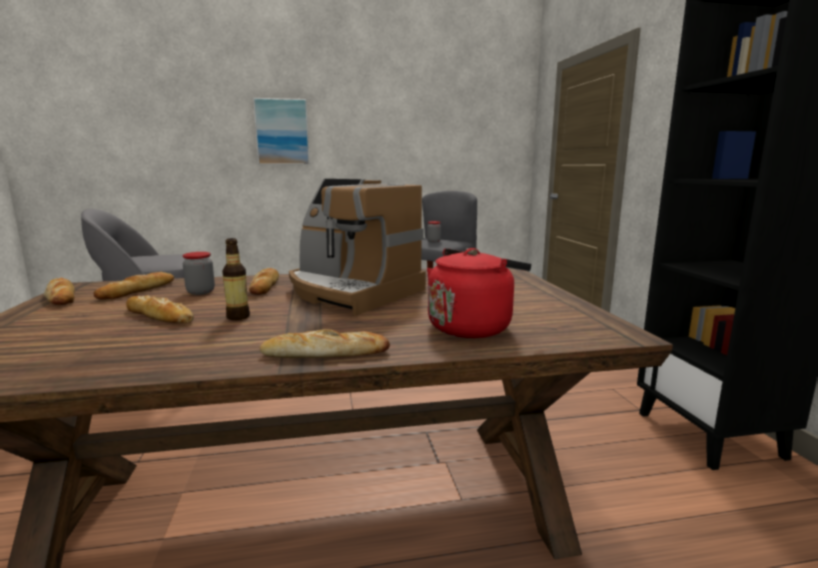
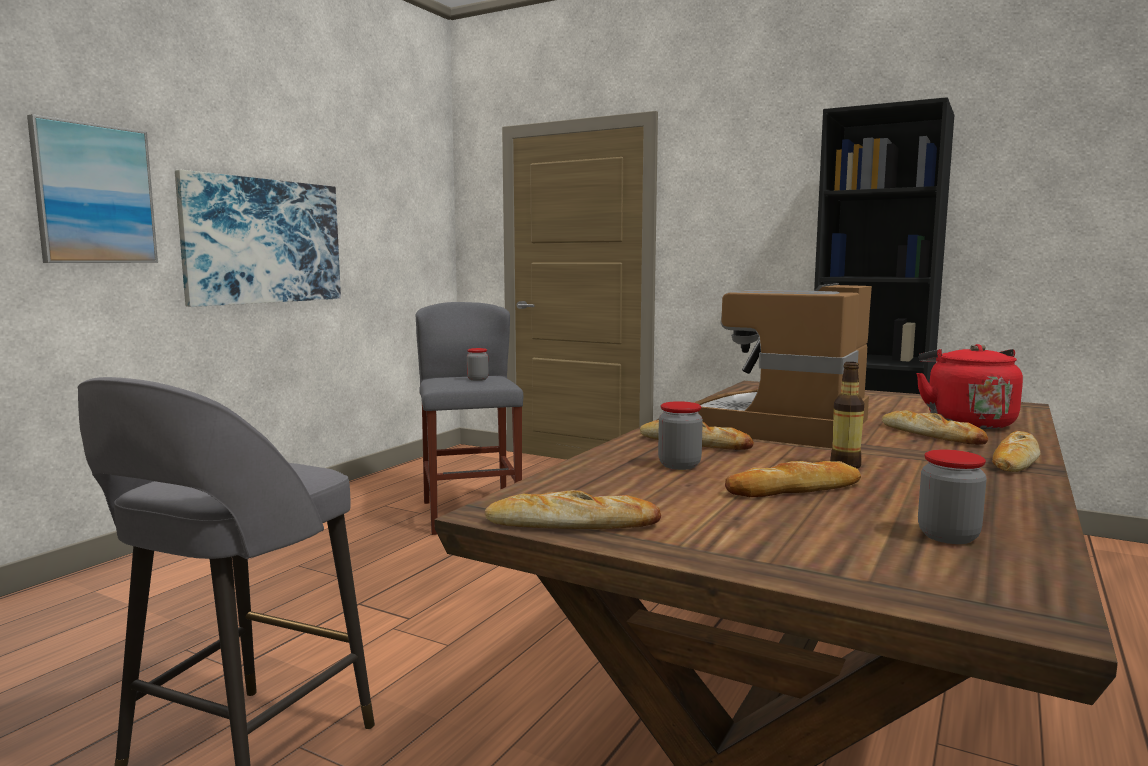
camera: 50 degrees left, 5 degrees down
(55, 356) = (948, 536): none -> jar
(138, 290) = (609, 487): bread -> bread (931, 435)
(352, 292) = (784, 426): coffee machine -> coffee machine turned 135 degrees clockwise
(374, 153) = (263, 241): none -> picture

